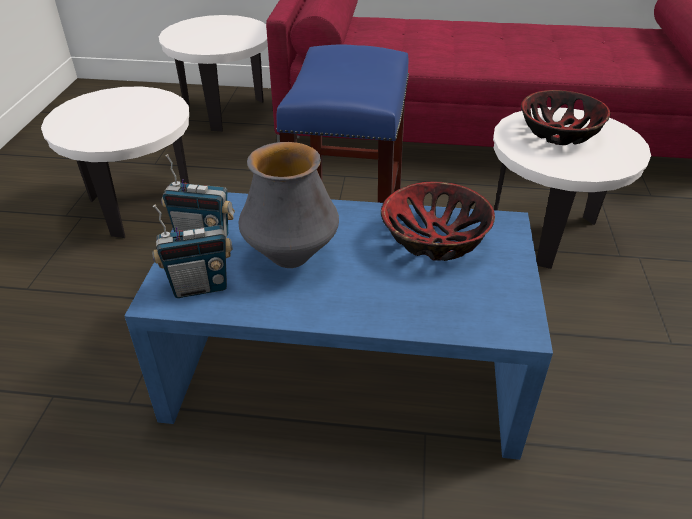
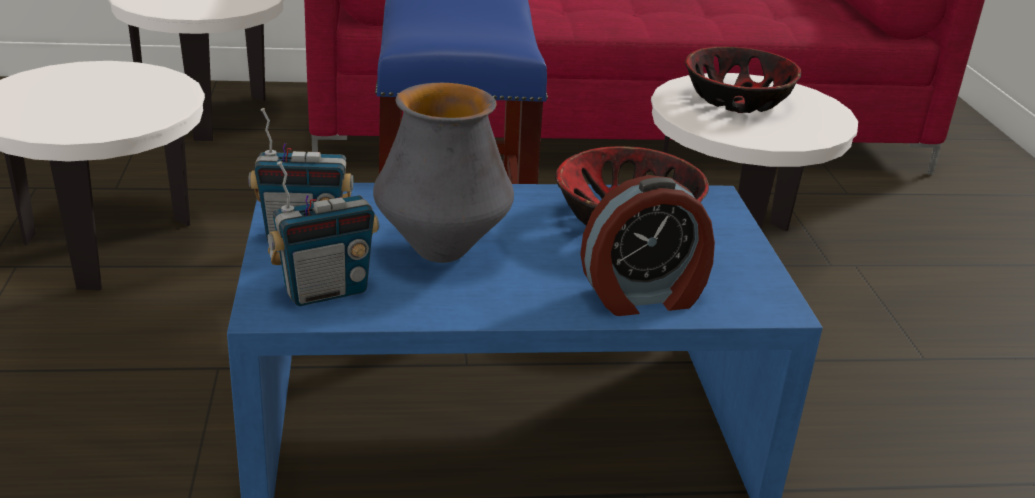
camera: 15 degrees left, 10 degrees down
(421, 311) = (643, 297): none -> alarm clock

